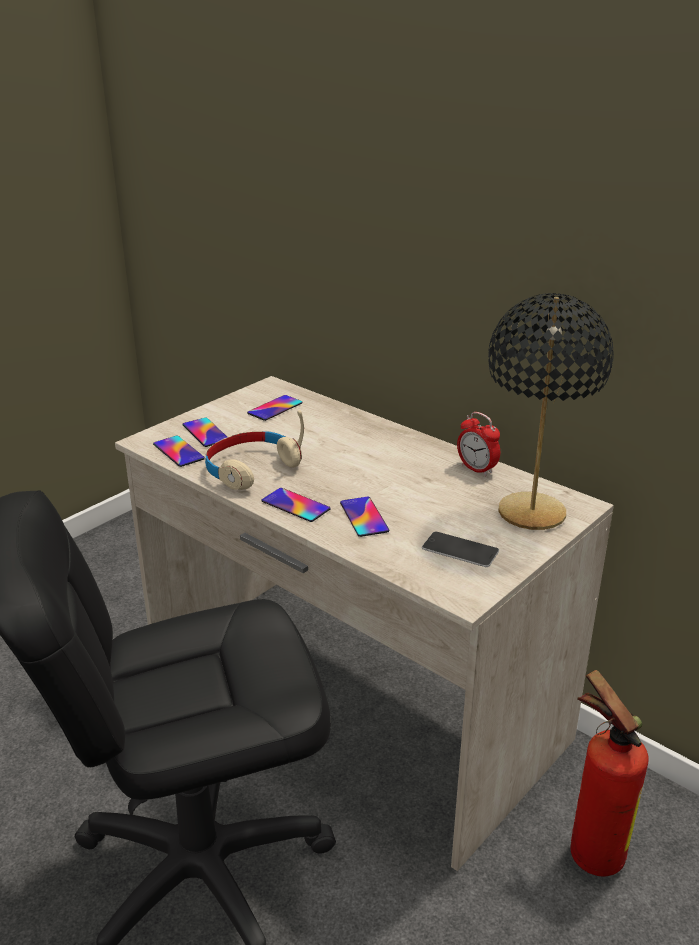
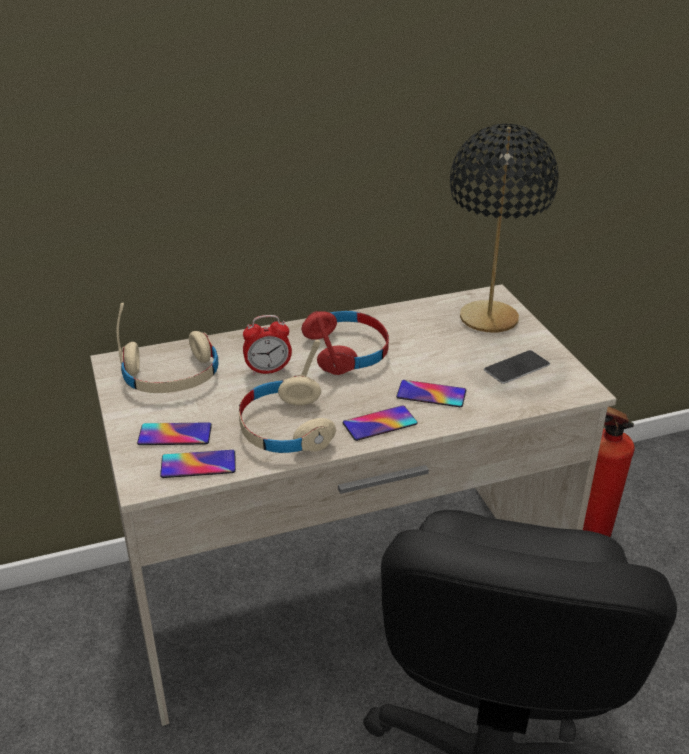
camera: 60 degrees left, 5 degrees up
(275, 408) = (171, 376): phone -> beige headphones
(387, 461) = (347, 351): none -> red headphones
(477, 469) = (402, 315): alarm clock -> alarm clock (268, 370)

